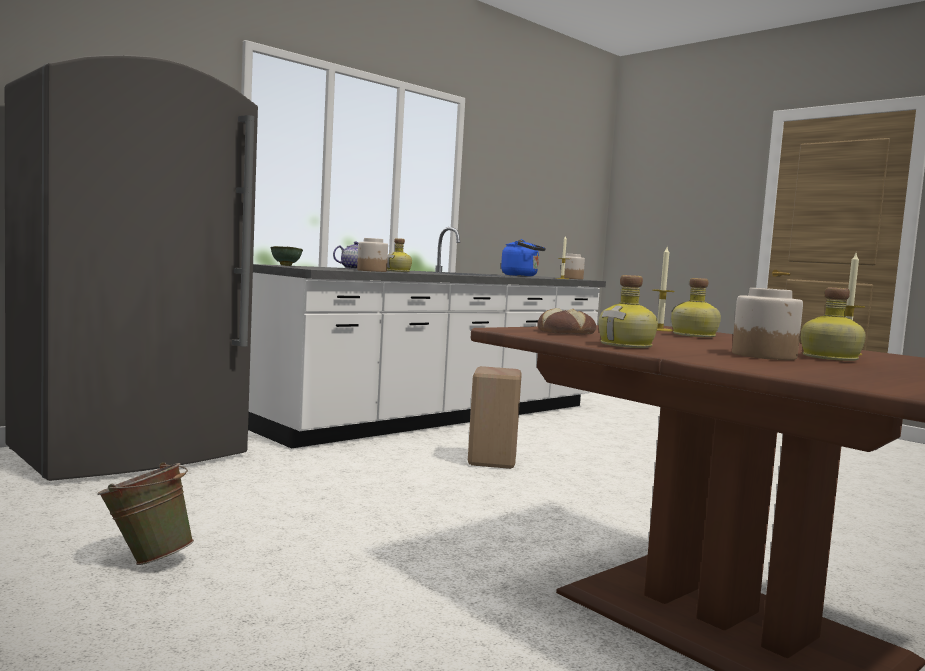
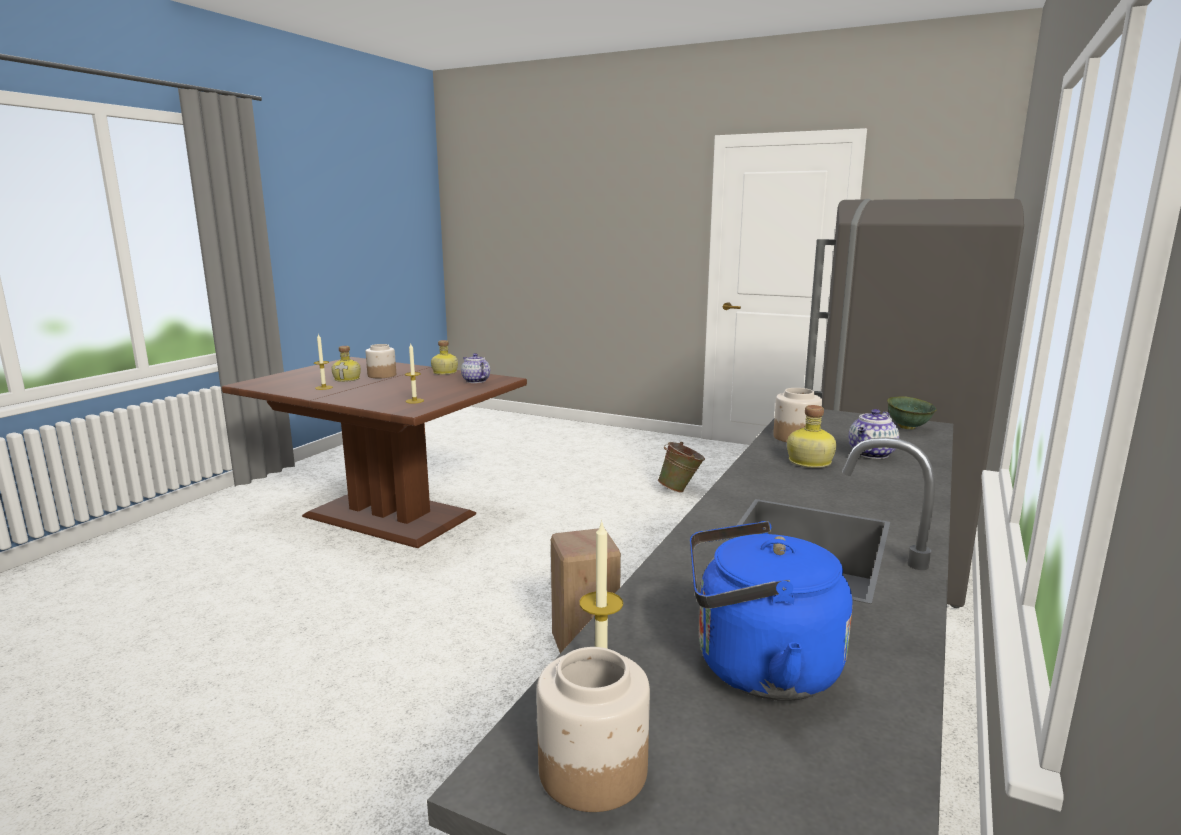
camera: 160 degrees right, 10 degrees up
(566, 333) = (475, 381): bread -> teapot
(694, 336) = (396, 394): bottle -> none

